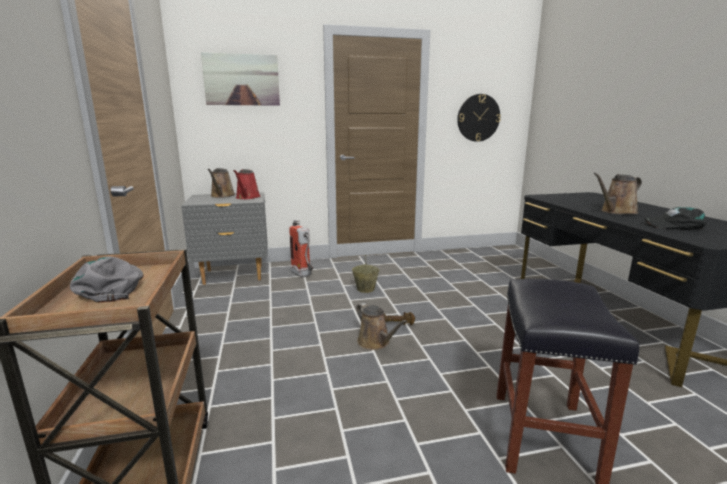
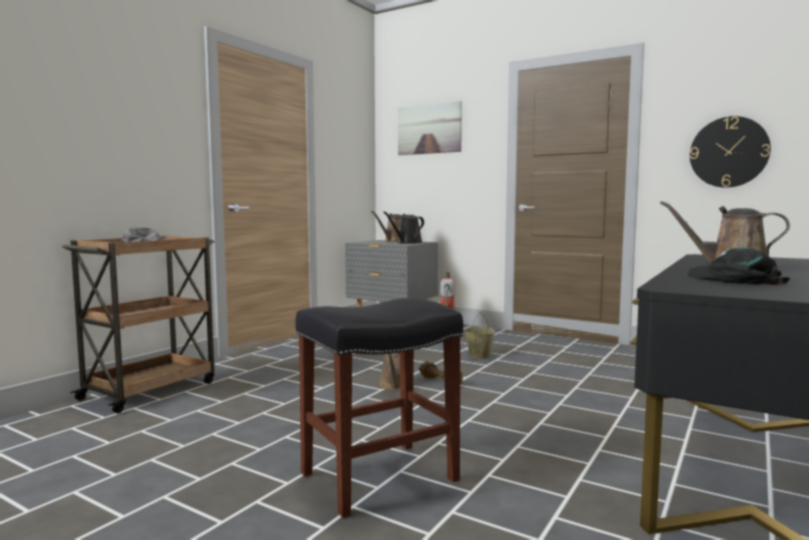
camera: 45 degrees right, 10 degrees down
(247, 197) = (408, 243): red watering can -> black watering can

